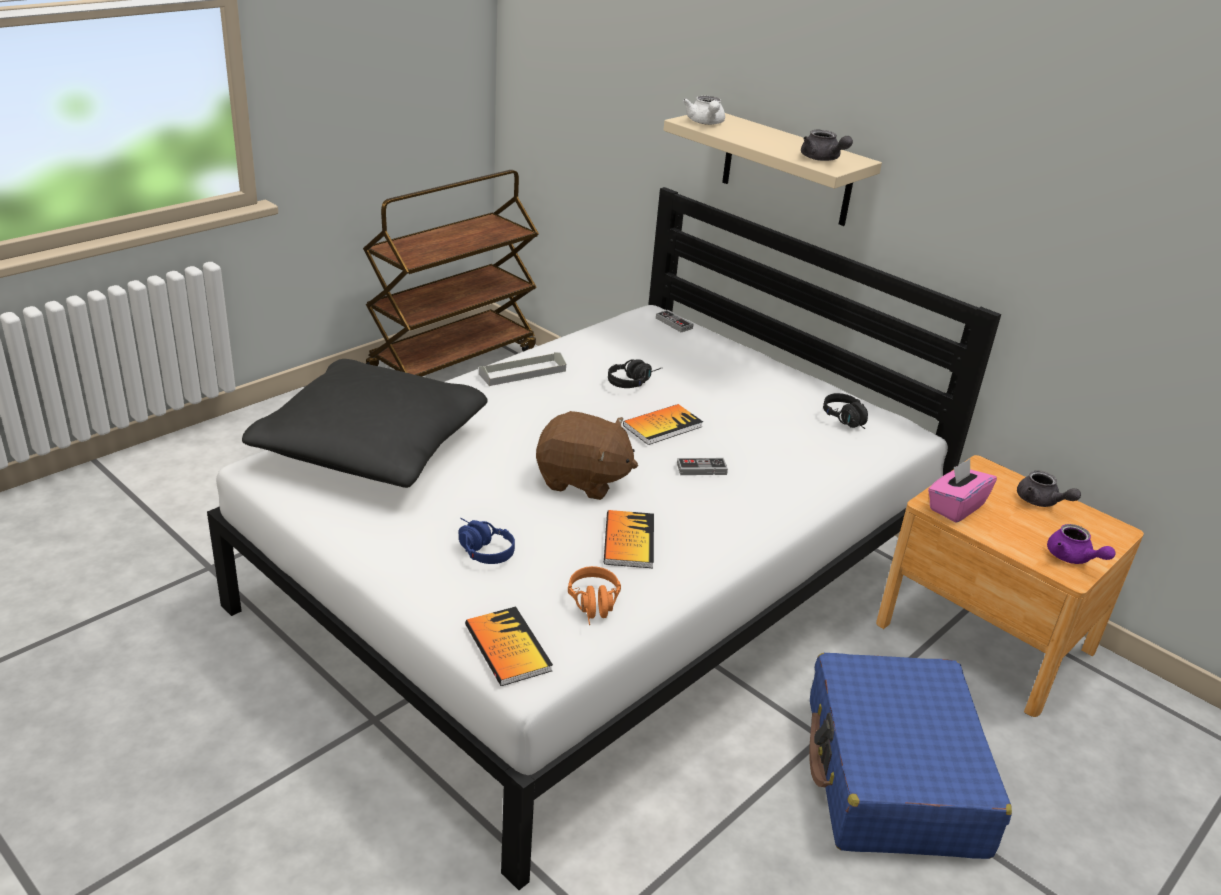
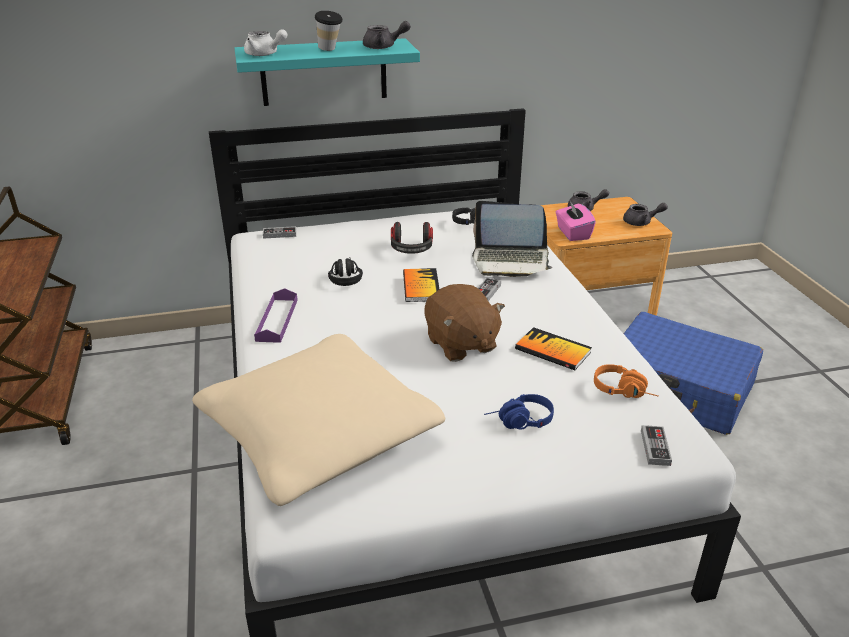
camera: 55 degrees left, 0 degrees up
(372, 447) = (319, 436): black pillow -> beige pillow
(507, 648) = (655, 447): book -> game controller
(522, 372) = (277, 320): grey tray -> purple tray
(582, 480) = (460, 344): brown plush toy -> brown plush toy turned 105 degrees clockwise
(736, 400) = (411, 249): none -> headphones
(768, 141) = (330, 50): none -> cup
(785, 466) = (510, 261): none -> laptop
(787, 169) = (324, 72): beige shelf -> turquoise shelf
(1073, 558) = (641, 222): purple teapot -> grey teapot

